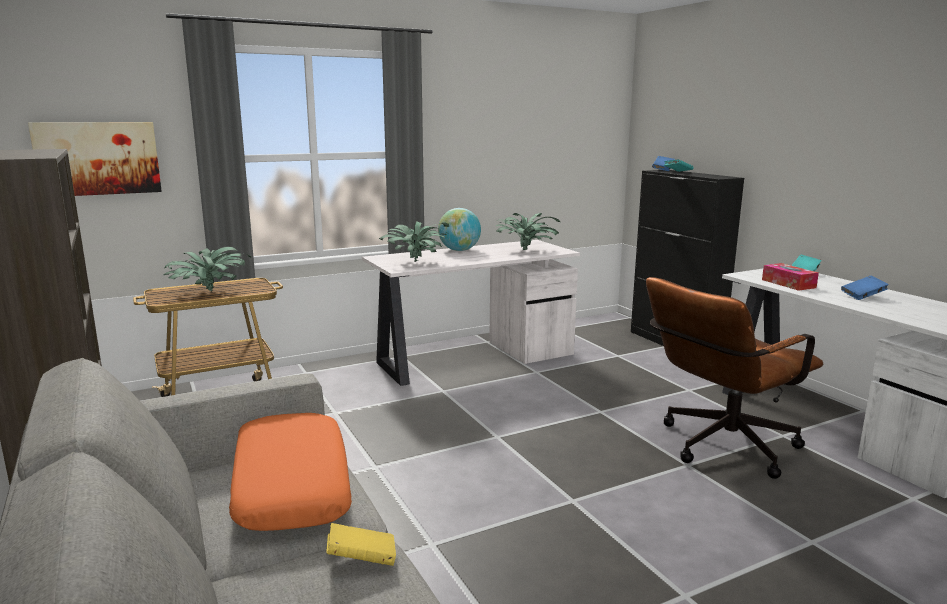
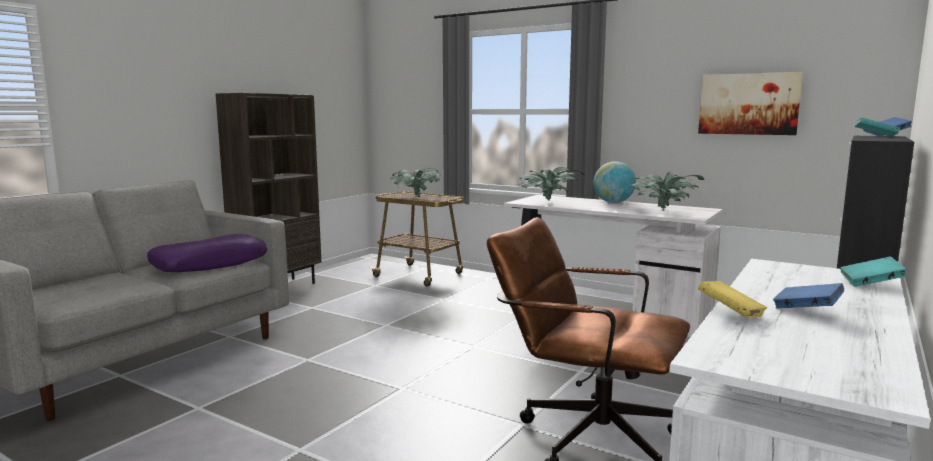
camera: 60 degrees right, 5 degrees down
(98, 158) = (404, 109): picture -> picture (748, 104)
(290, 486) = (210, 264): orange pillow -> purple pillow
(362, 560) = (140, 285): yellow book -> yellow book (730, 313)
(788, 284) = (779, 280): tissue box -> none

